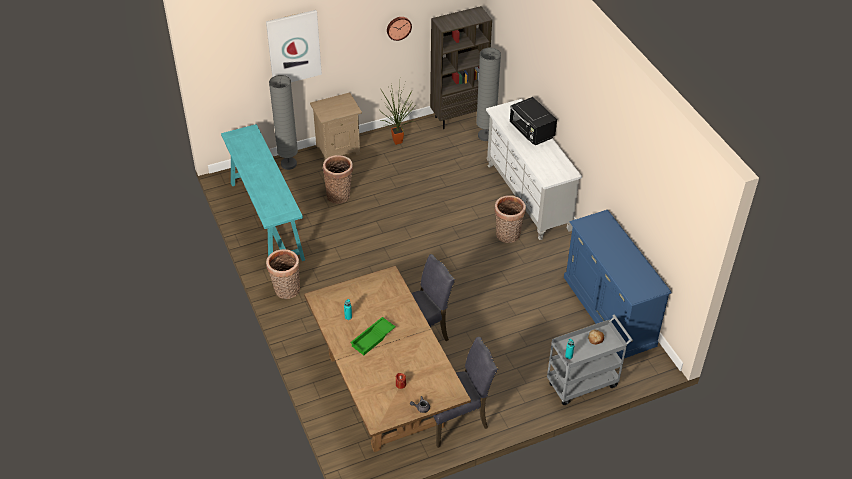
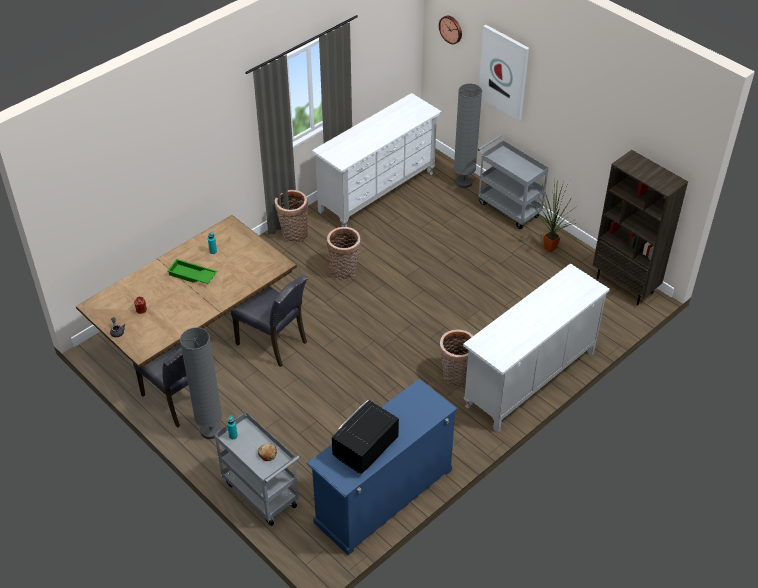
camera: 70 degrees right, 0 degrees up
(266, 220) = (378, 192): turquoise console table -> white dresser
(339, 150) = (507, 210): beige nightstand -> grey cart
(339, 195) = (441, 230): basket -> basket (344, 272)
(398, 27) = (601, 134): wall clock -> wall clock (451, 29)
(485, 136) = (609, 316): grey floor lamp -> grey floor lamp (210, 430)
(531, 132) = (553, 311): black microwave -> black microwave (364, 449)

